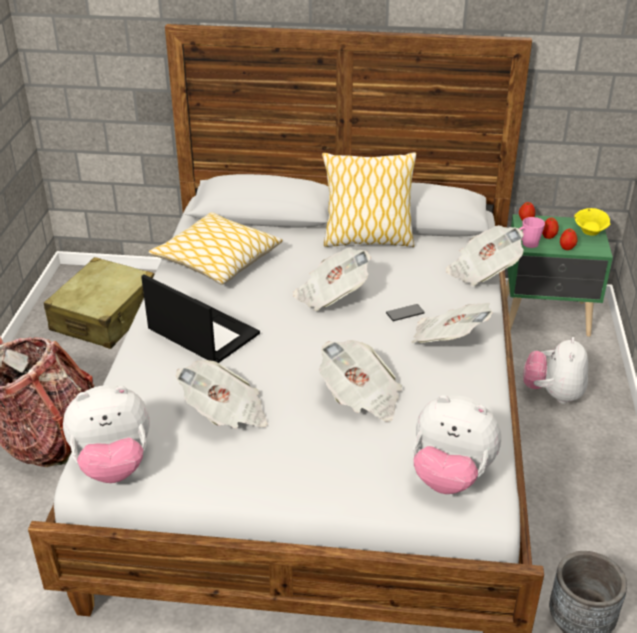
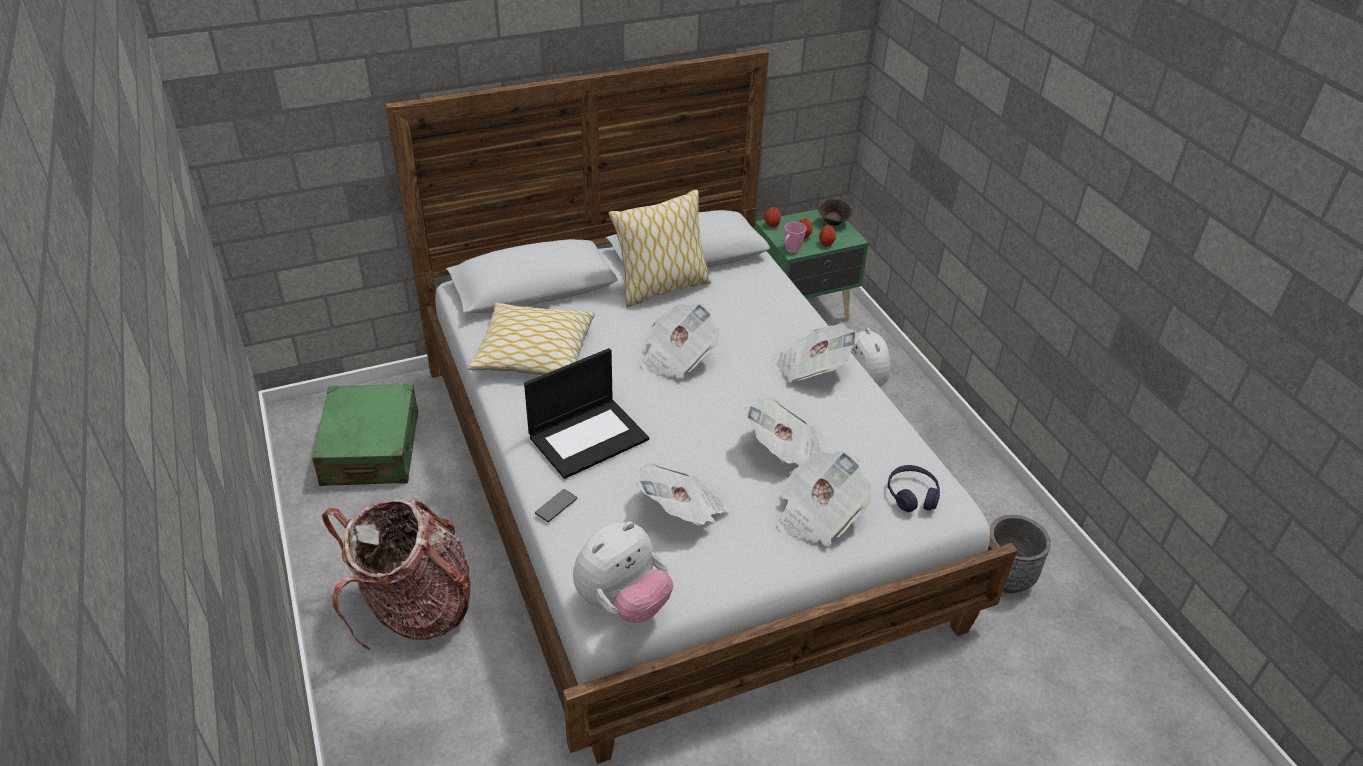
camera: 30 degrees left, 5 degrees up
(105, 316) = (371, 449): beige suitcase -> green suitcase
(202, 332) = (589, 437): laptop -> laptop turned 135 degrees clockwise
(405, 313) = (756, 354): phone -> phone (556, 506)
(450, 476) = (912, 495): plush toy -> purple headphones
(482, 271) = (788, 291): newspaper -> newspaper (817, 514)
(590, 232) = (833, 222): yellow bowl -> brown bowl

